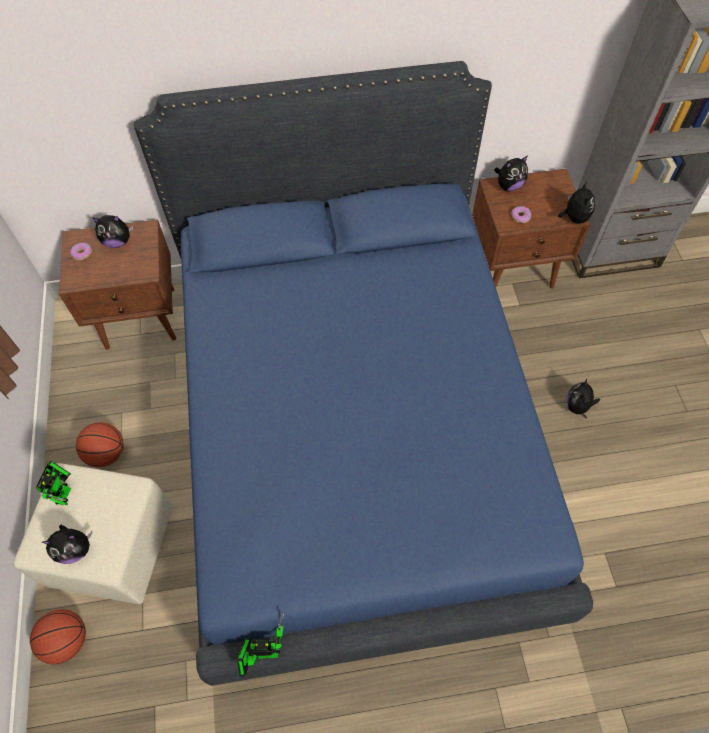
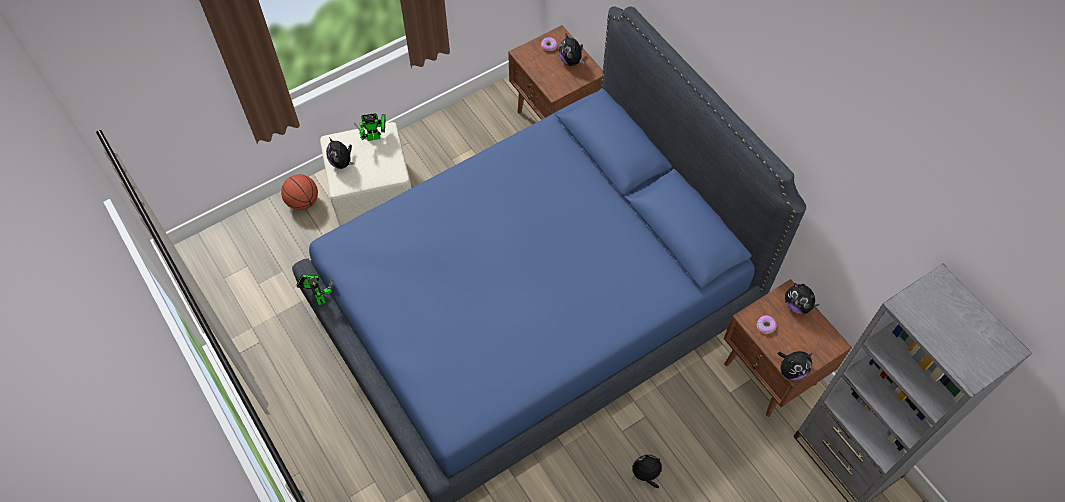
camera: 65 degrees right, 0 degrees up
(106, 453) = (436, 156): basketball -> none

